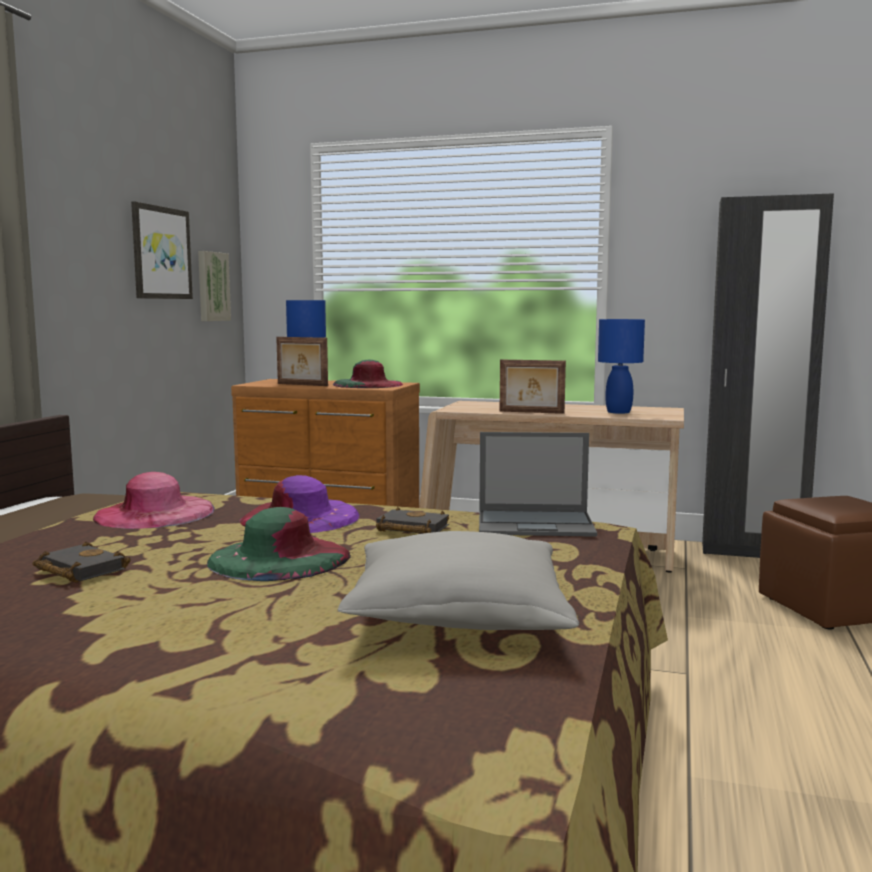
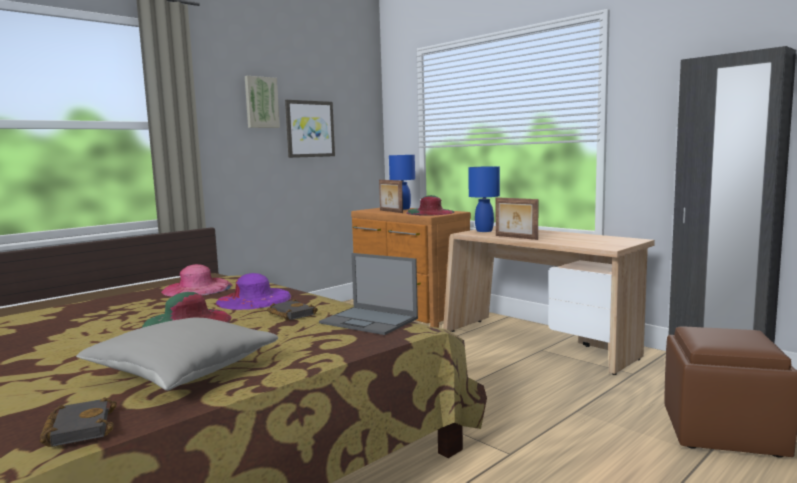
camera: 30 degrees right, 0 degrees up
(78, 570) = (98, 315): black book -> black book (78, 428)
(212, 286) = (354, 147): picture -> picture (261, 102)
(618, 412) = (583, 241): blue table lamp -> blue table lamp (484, 231)

